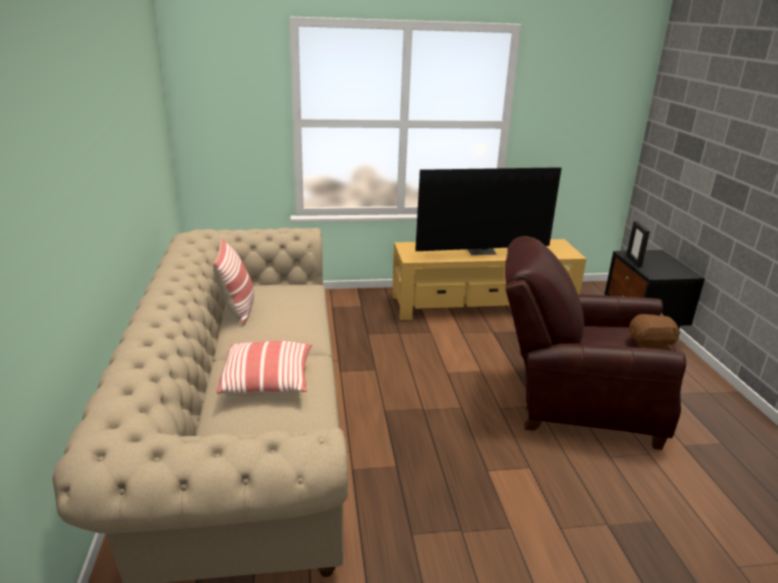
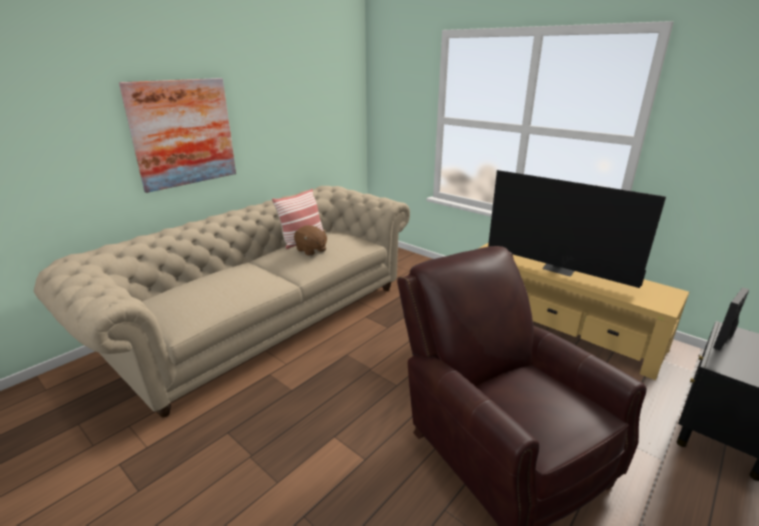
camera: 50 degrees right, 0 degrees up
(88, 196) = (183, 133): none -> picture
(268, 381) = (228, 280): pillow -> none
(650, 346) = (556, 424): brown plush toy -> brown plush toy (311, 250)

